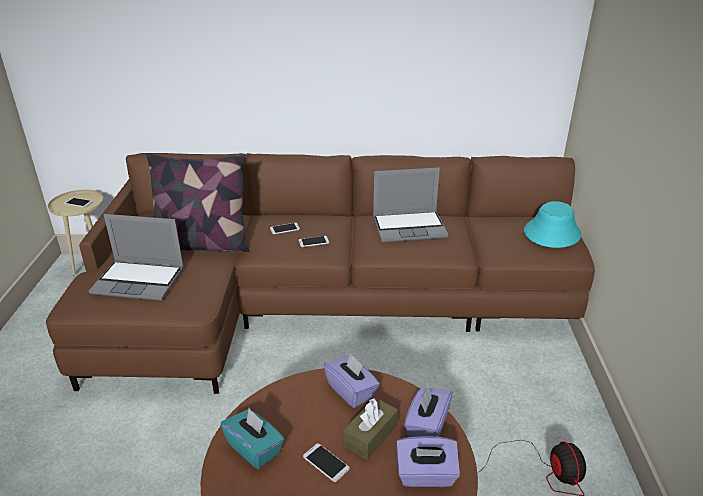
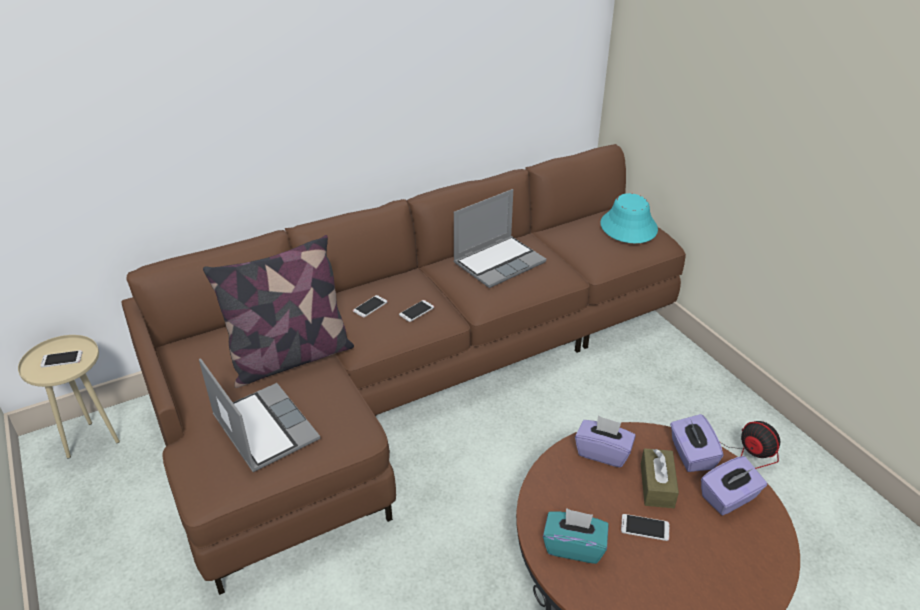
camera: 30 degrees left, 5 degrees up
(140, 281) = (263, 428): laptop -> laptop turned 105 degrees counterclockwise

